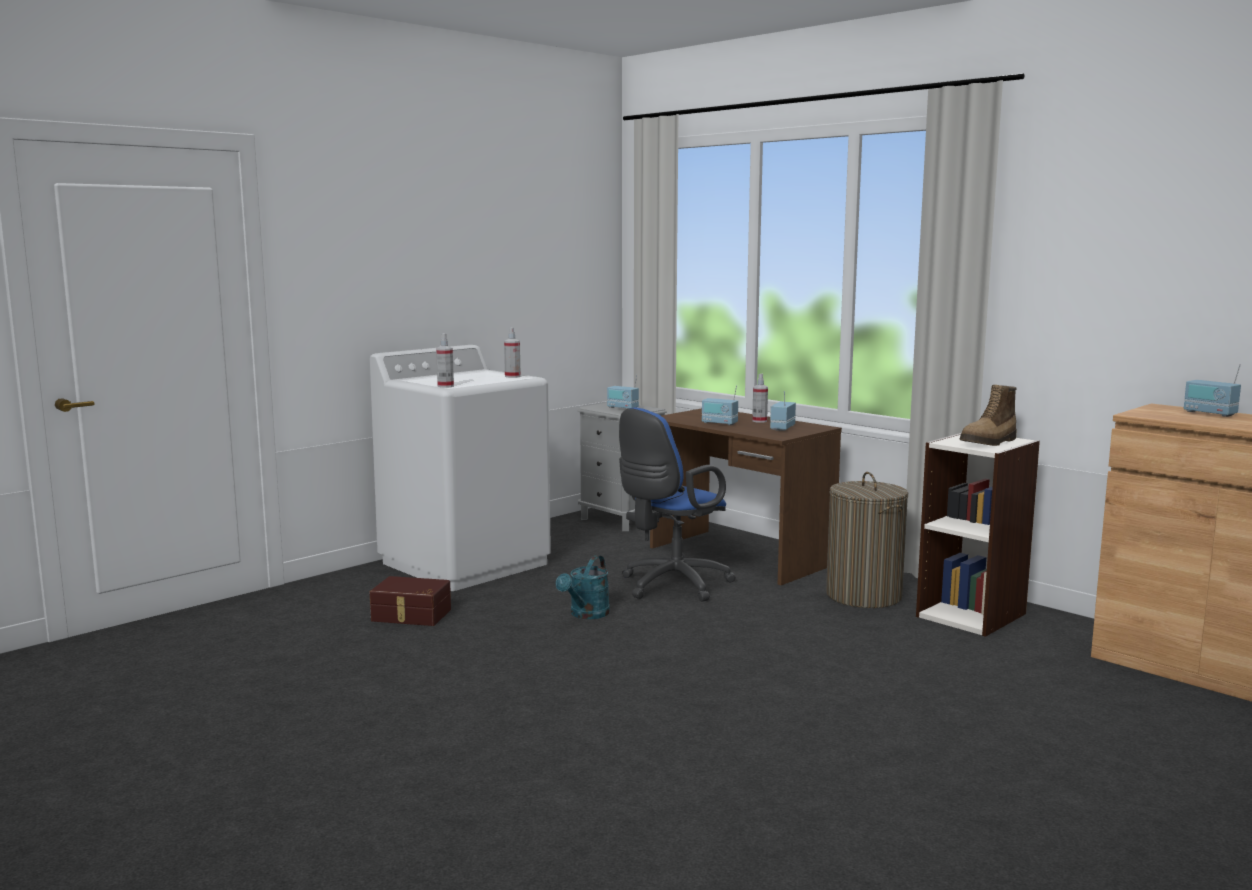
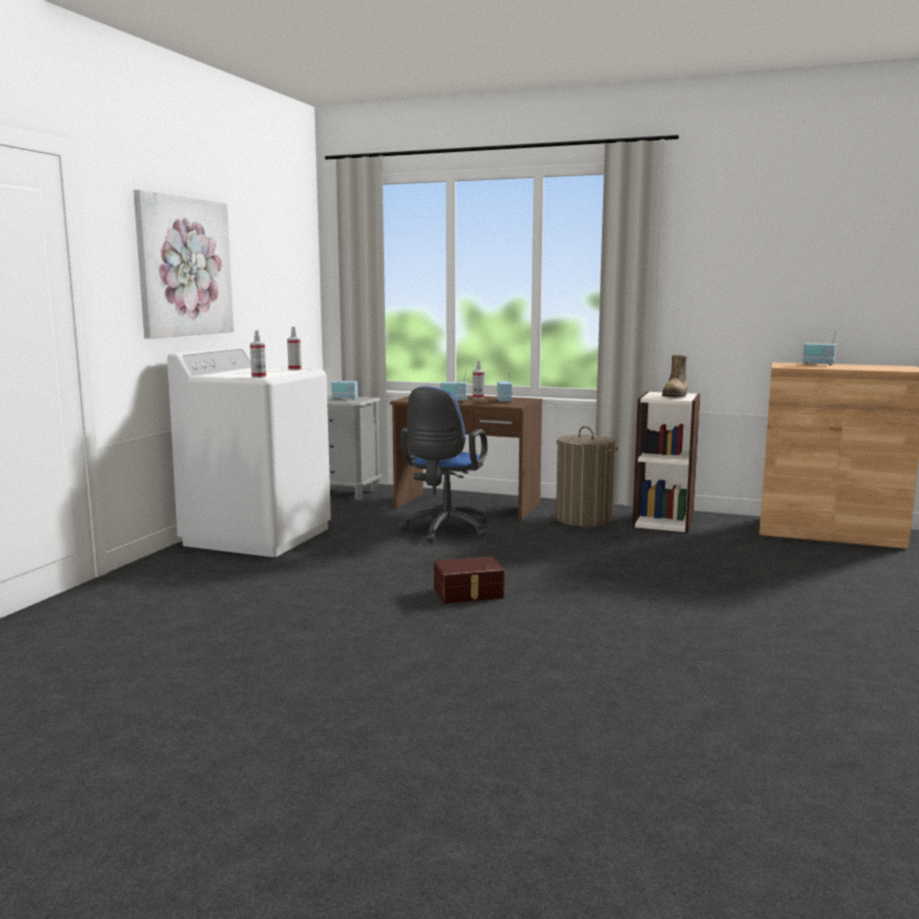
camera: 25 degrees left, 0 degrees up
(406, 257) = (184, 267): none -> picture
(411, 615) = (263, 579): brown storage box -> brown storage box (469, 593)
(586, 615) = (407, 557): turquoise watering can -> none

